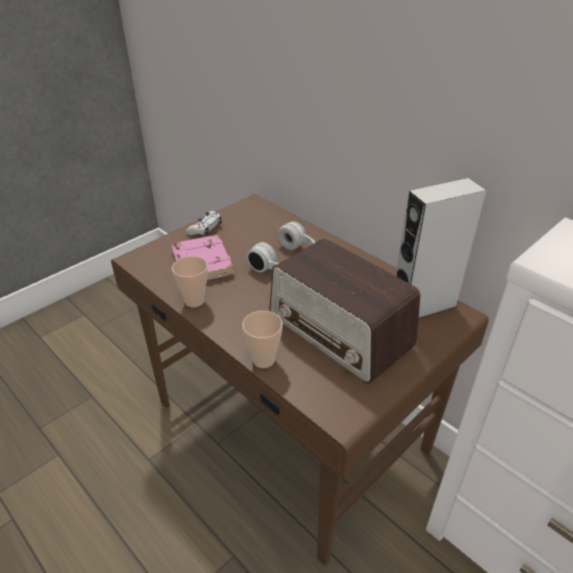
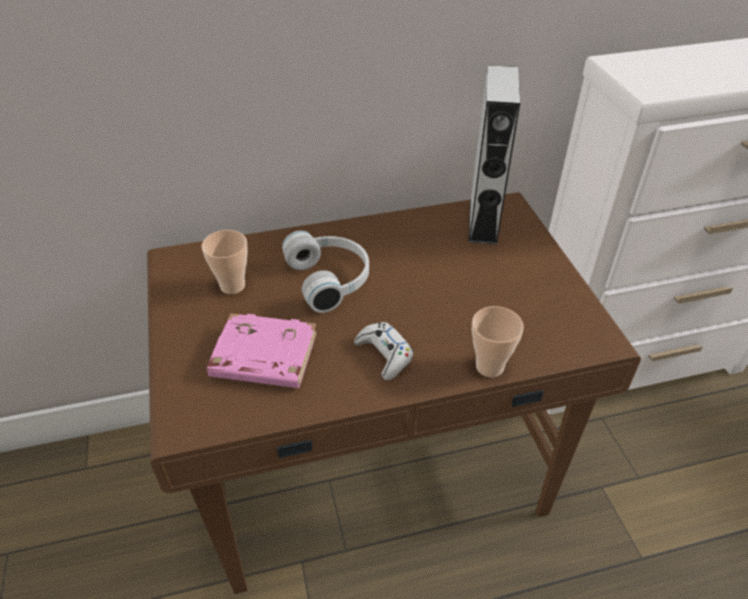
camera: 60 degrees left, 5 degrees up
(194, 301) = (338, 391): cup -> cup (232, 286)
(205, 228) = (182, 325): white game controller -> white game controller (384, 355)
(340, 331) = (481, 290): radio -> none

